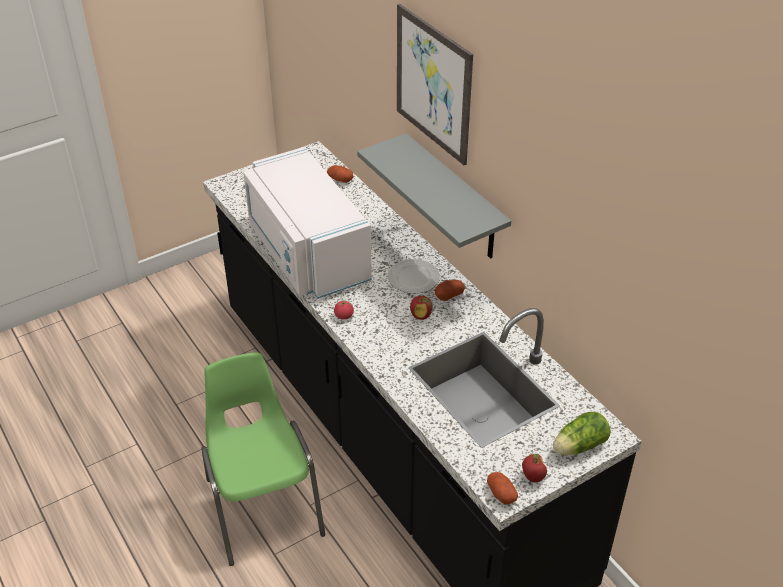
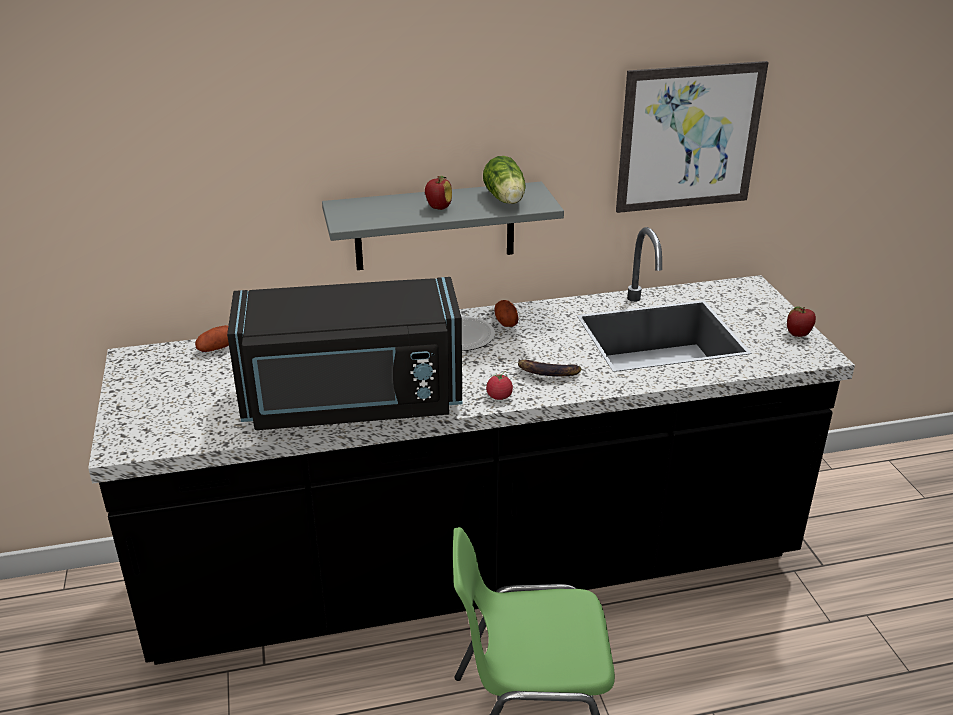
camera: 70 degrees left, 10 degrees down
(306, 253) = (352, 402): white microwave -> black microwave
(386, 332) = (546, 373): none -> banana
(421, 316) = (530, 345): apple -> apple (438, 208)
(433, 84) = (374, 94): picture -> picture (689, 138)
(501, 494) = (818, 356): potato -> none
(577, 446) = (762, 304): lettuce -> lettuce (505, 200)

